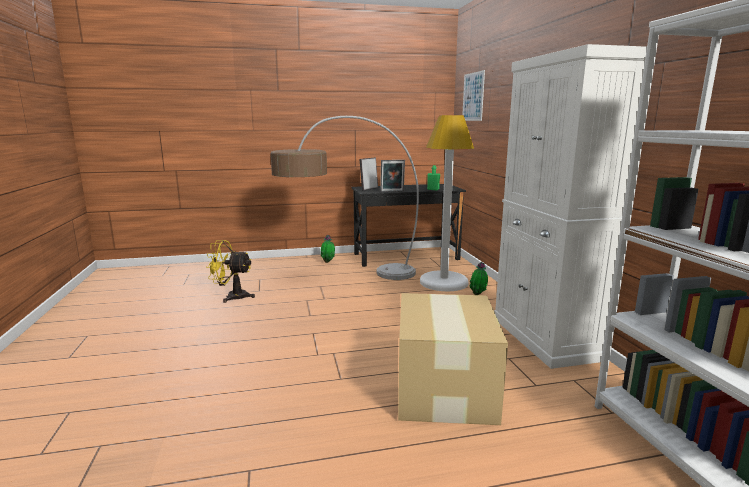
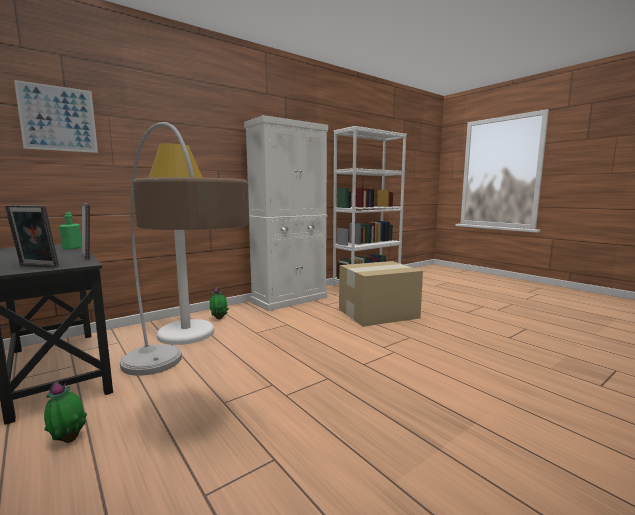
camera: 115 degrees left, 5 degrees down
(232, 297) = (323, 480): yellow fan -> none

